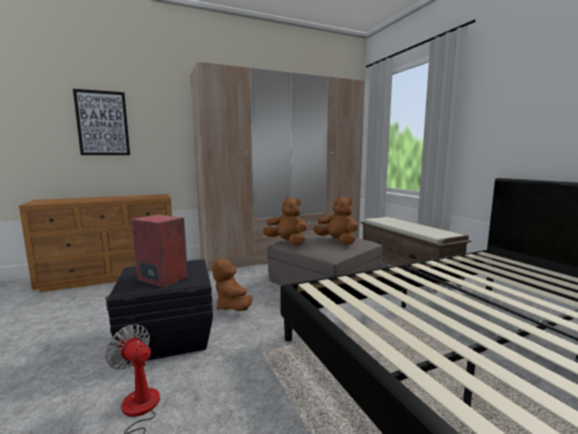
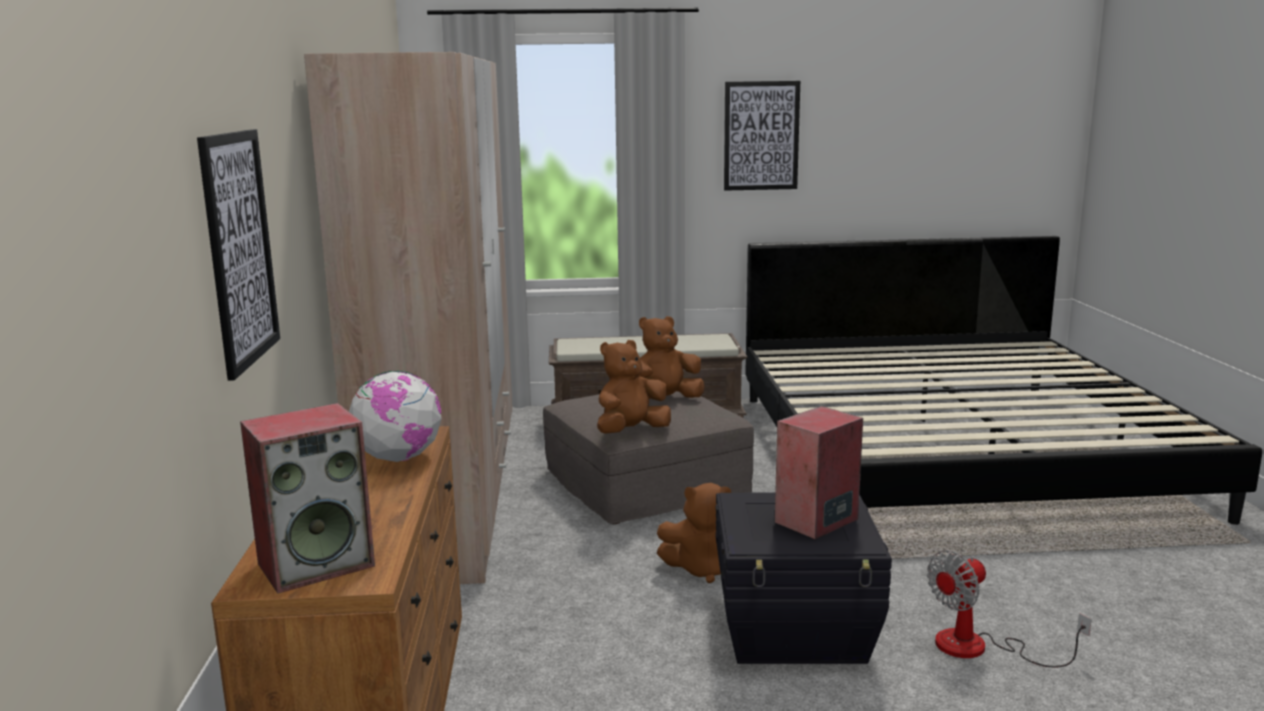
camera: 70 degrees left, 5 degrees up
(49, 201) = (317, 564): none -> speaker
(136, 198) = (399, 458): none -> globe
(519, 99) = (761, 136): none -> picture

